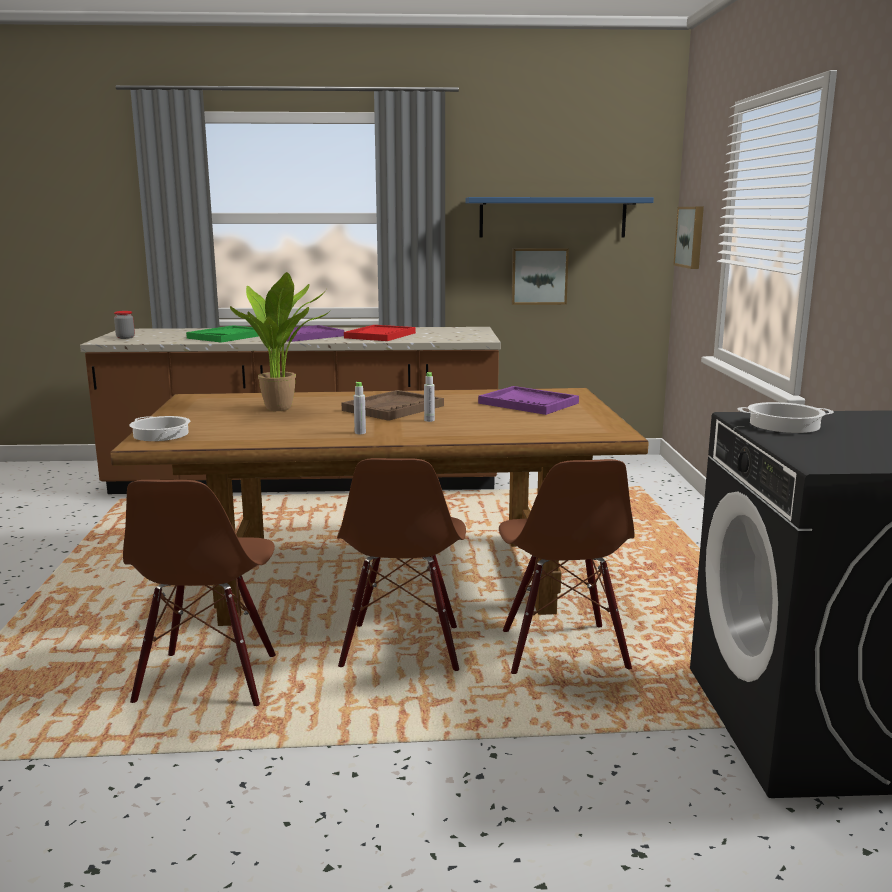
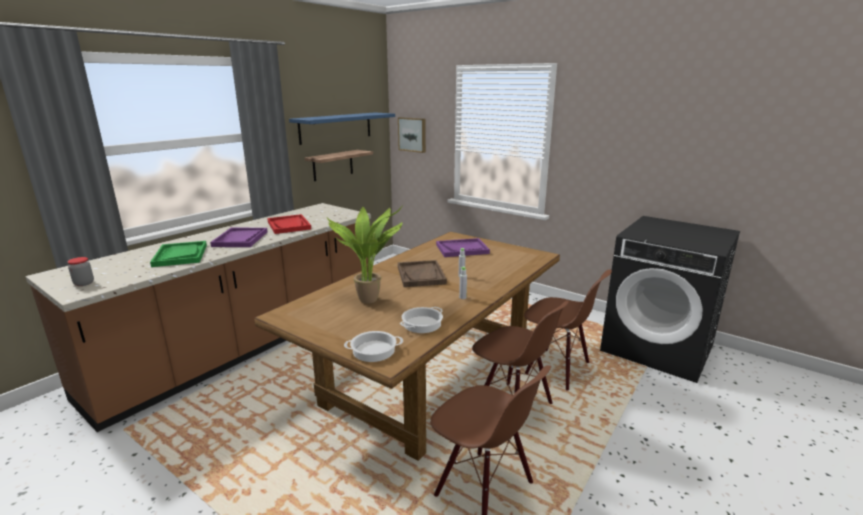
camera: 50 degrees left, 5 degrees up
(539, 276) = (333, 165): picture -> shelf
(784, 425) = (650, 234): cooking pot -> cooking pot (422, 324)

